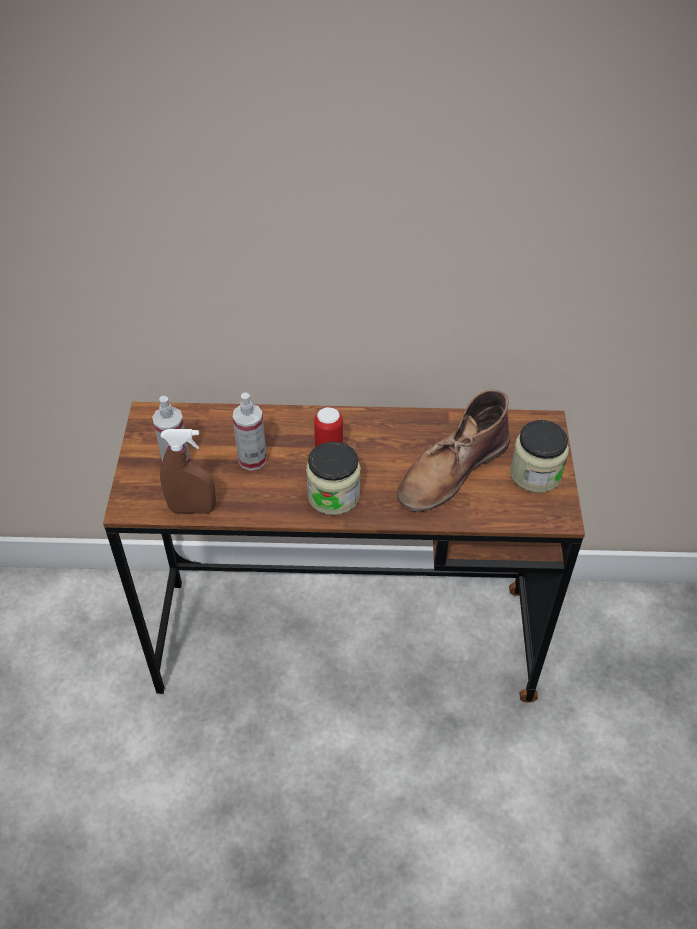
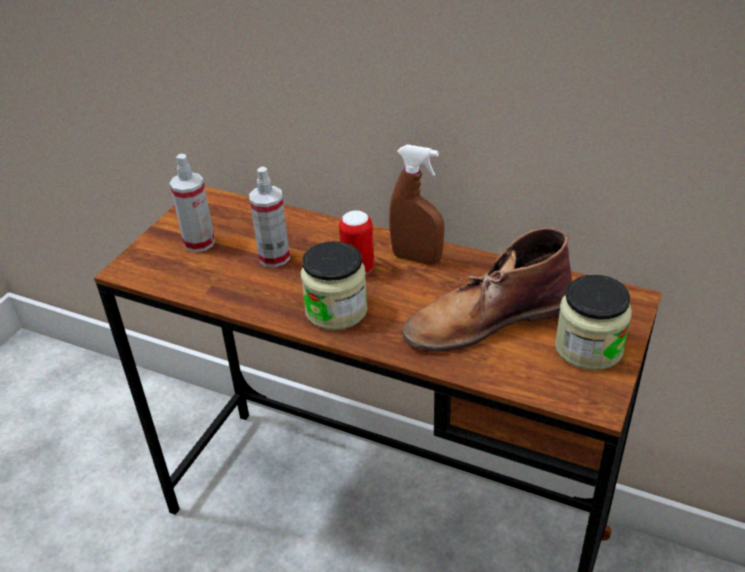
camera: 25 degrees right, 10 degrees down
(192, 509) = (184, 286): brown spray bottle -> brown spray bottle (416, 258)

